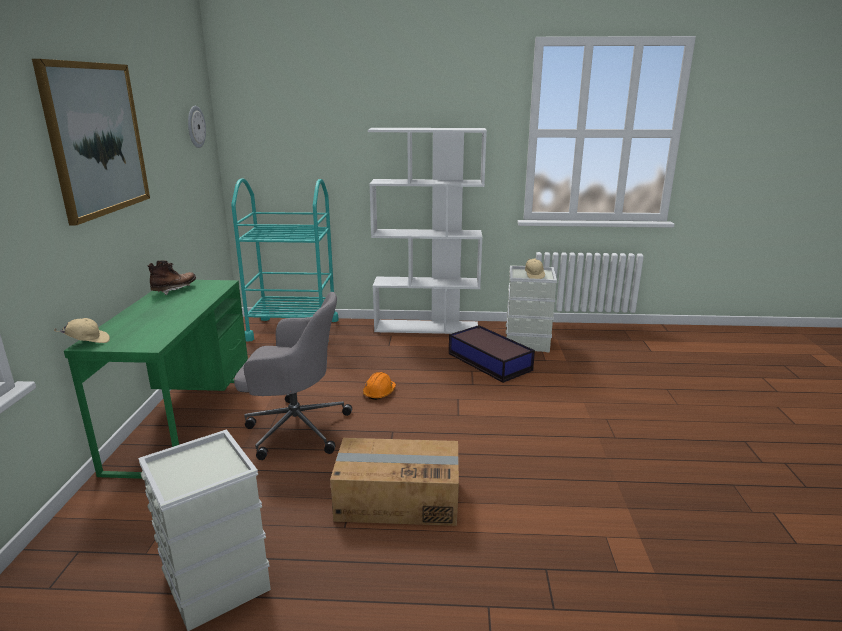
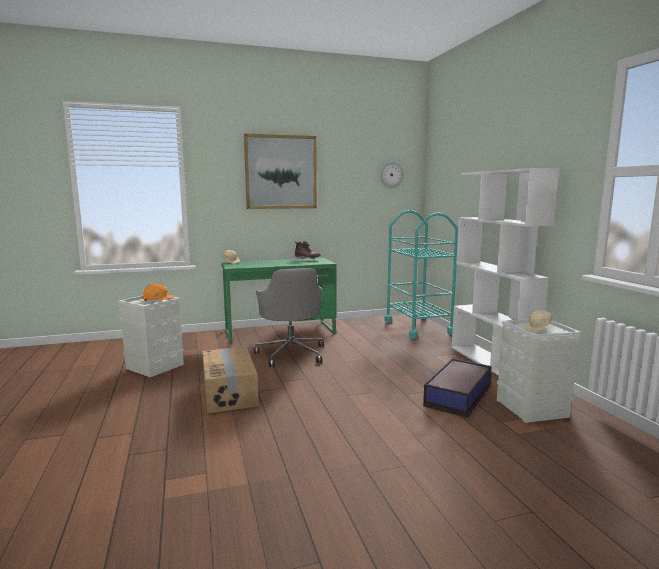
camera: 70 degrees right, 10 degrees down
(379, 392) = (355, 366): orange hard hat -> orange hard hat (157, 300)

